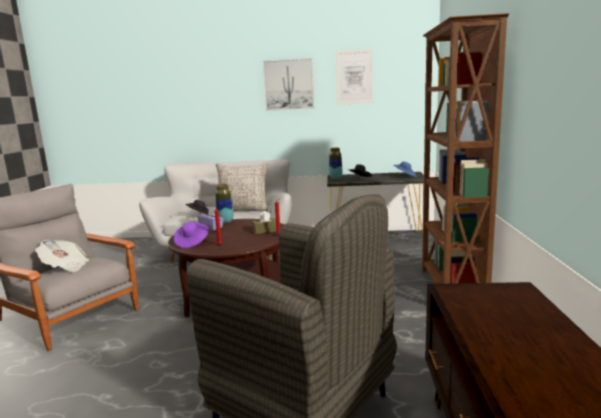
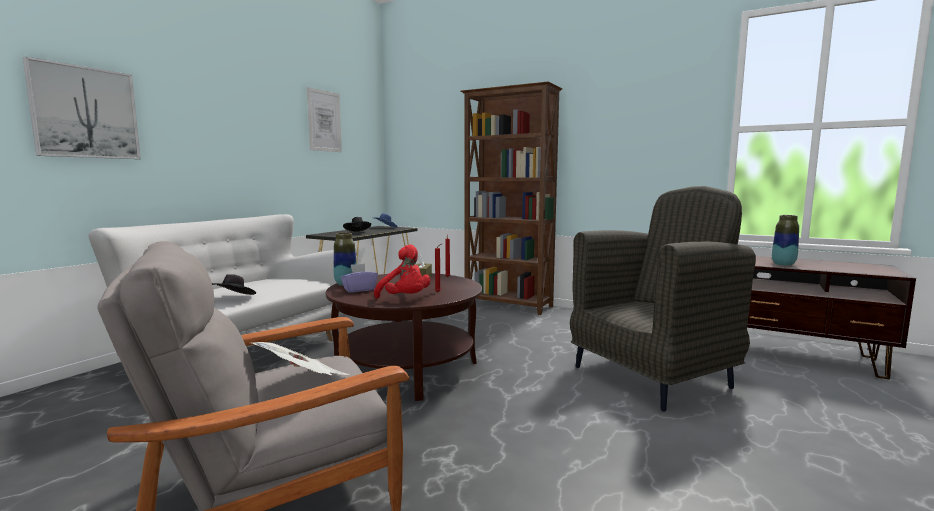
camera: 65 degrees left, 5 degrees down
(192, 242) = (405, 299): purple hat -> red plush toy
(243, 210) = (272, 283): grey pillow -> none
(289, 85) = (260, 117): picture -> picture (85, 112)
(335, 178) = (331, 235): vase -> vase (783, 264)

